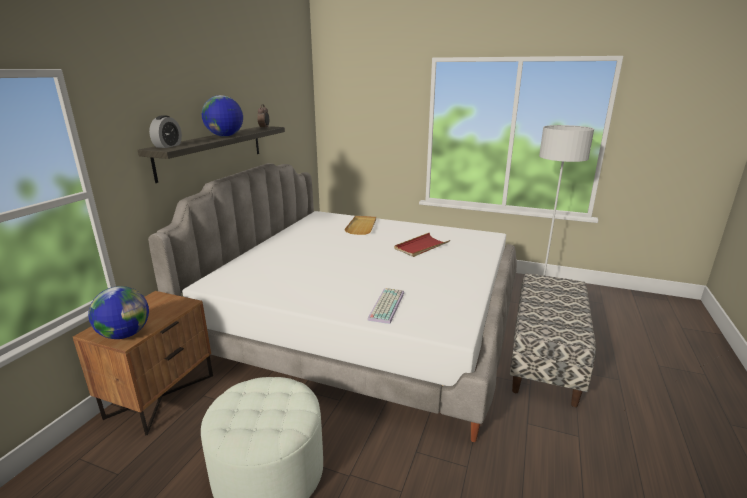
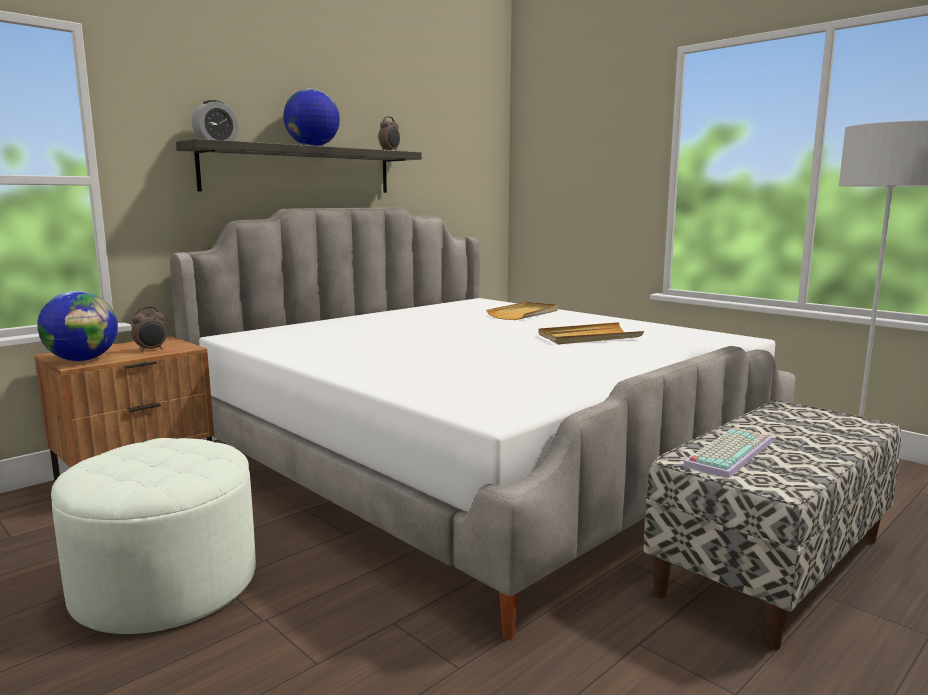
camera: 25 degrees right, 10 degrees down
(163, 311) = (151, 350): none -> alarm clock
(385, 305) = (432, 378): keyboard -> keyboard (728, 452)
(421, 247) = (588, 337): red tray -> beige tray

